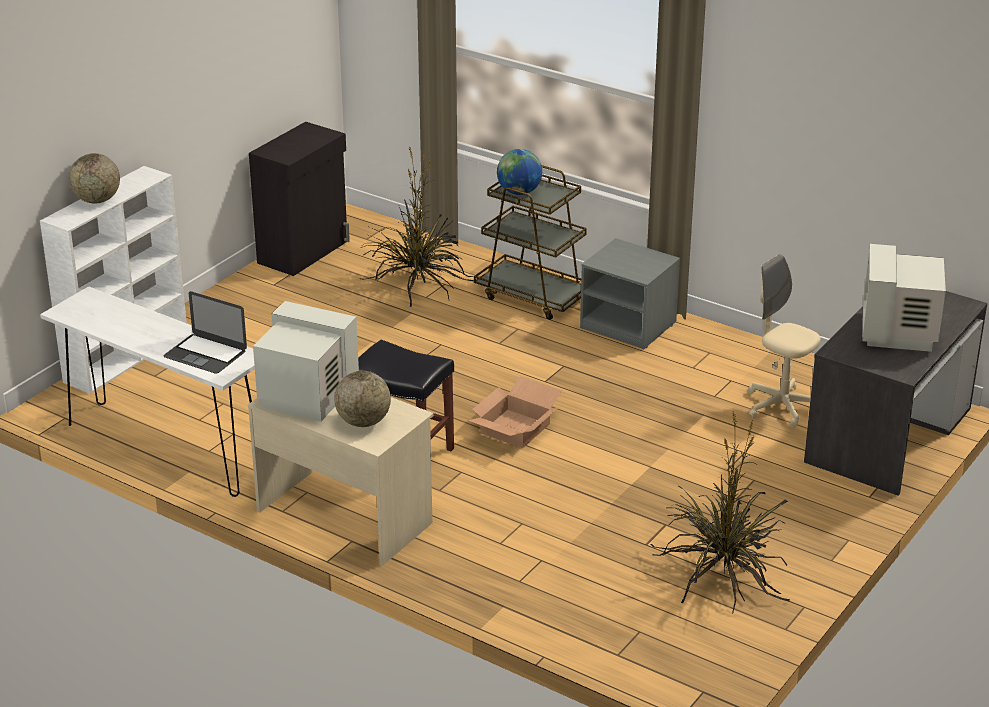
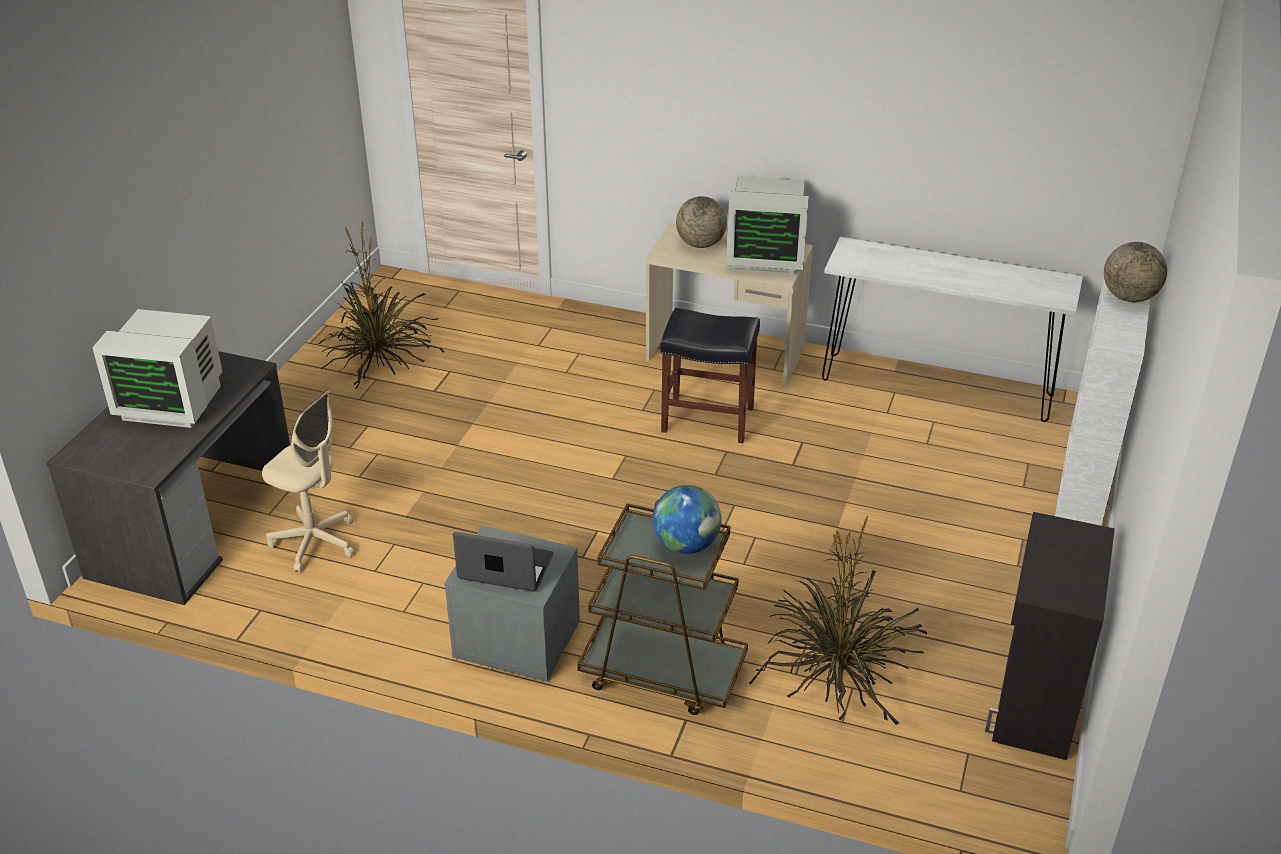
camera: 165 degrees right, 5 degrees up
(205, 354) = (883, 260): laptop -> laptop (505, 567)
(515, 429) = (607, 464): cardboard box -> none
(899, 332) = (172, 402): monitor -> monitor turned 105 degrees clockwise

